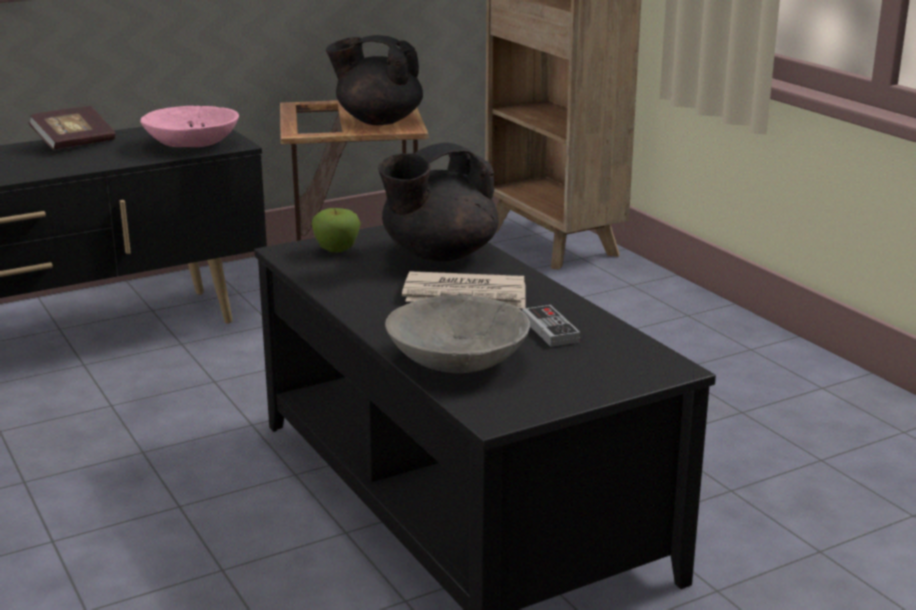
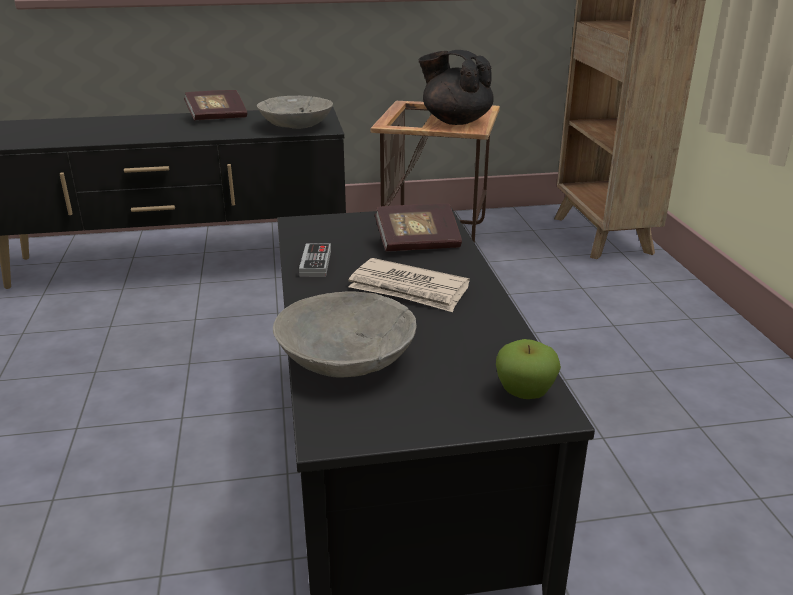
camera: 20 degrees right, 5 degrees up
(193, 144) = (297, 126): pink bowl -> grey bowl
(337, 250) = (338, 228): apple -> apple (524, 393)
(438, 254) = (418, 244): black teapot -> book
(550, 330) = (458, 340): game controller -> game controller (315, 263)

